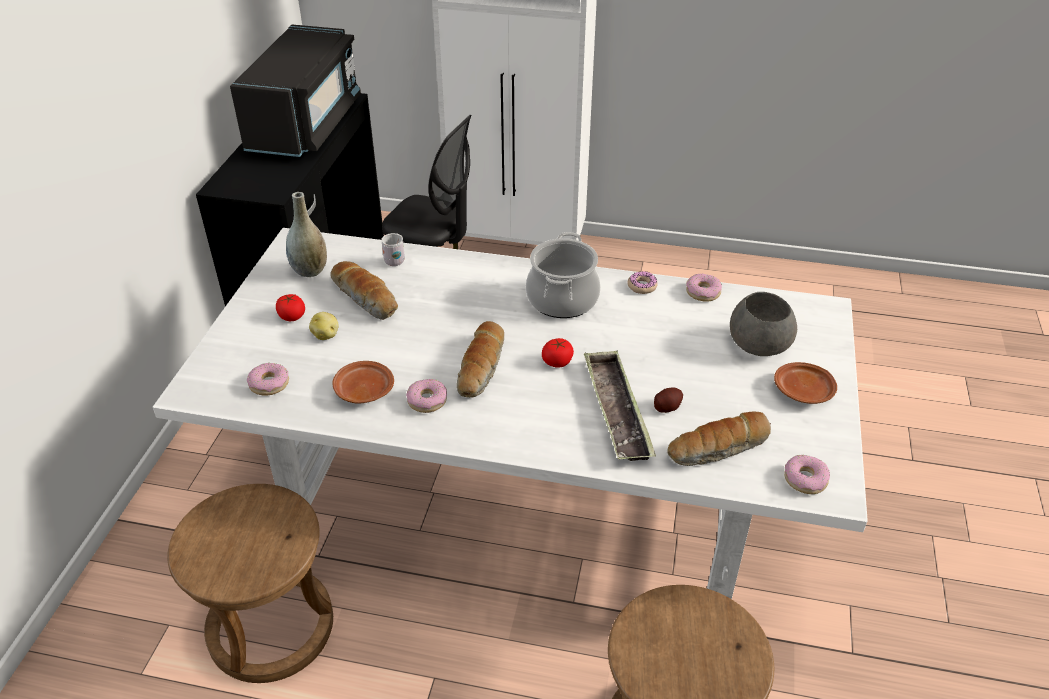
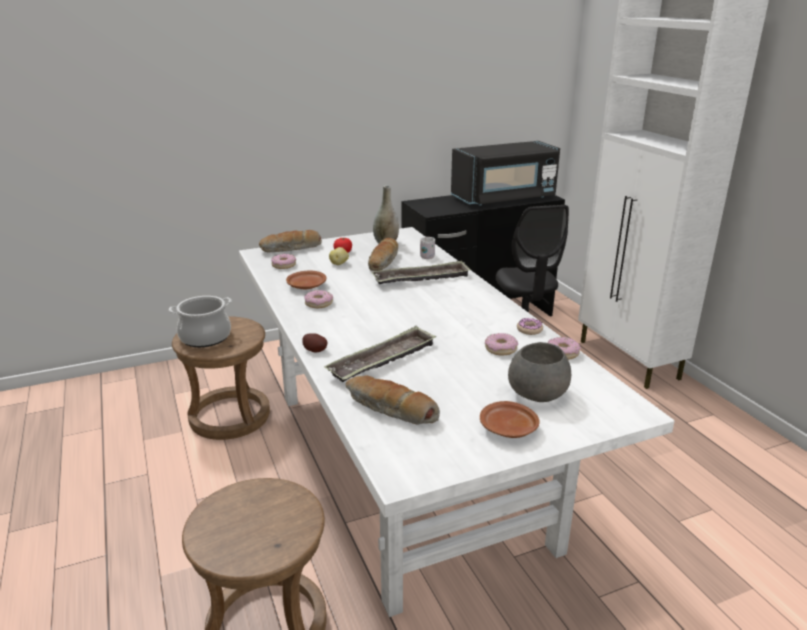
camera: 55 degrees right, 15 degrees down
(448, 293) = (421, 278): none -> tray
(482, 368) = (366, 308): bread -> bread (291, 249)
(557, 361) = (405, 327): tomato -> none
(562, 299) = (470, 309): cooking pot -> cooking pot (205, 337)
(667, 407) = (411, 377): potato -> potato (315, 350)
(805, 479) = (401, 458): donut -> donut (500, 349)

